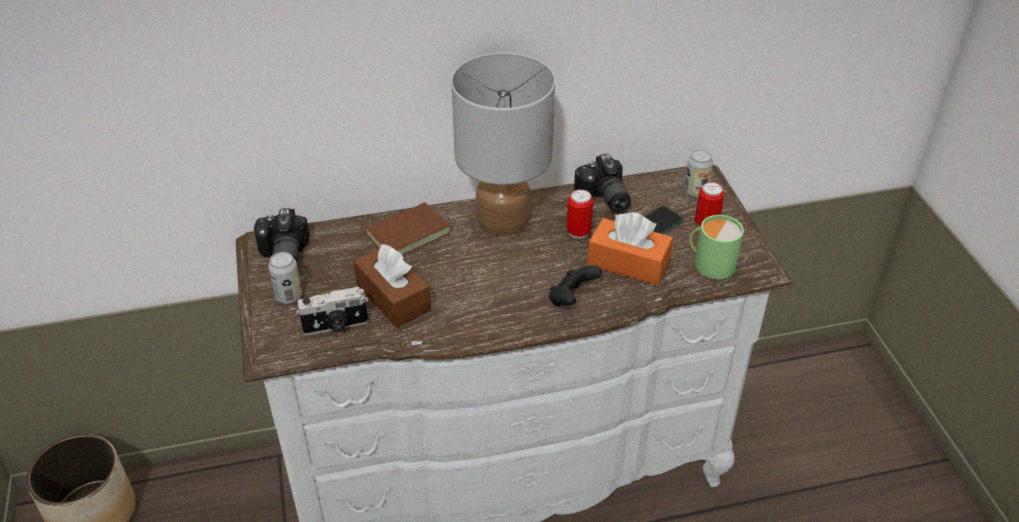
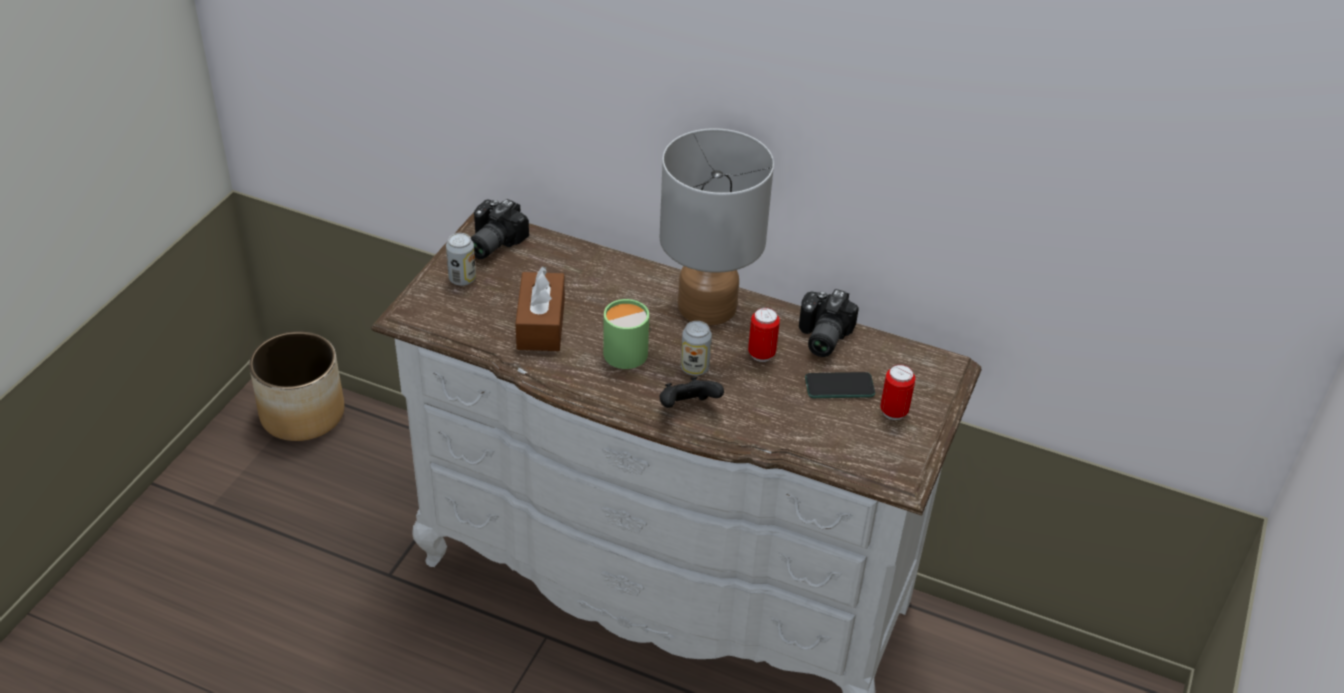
camera: 35 degrees right, 0 degrees up
(335, 326) = (472, 322): camera -> none
(406, 233) = (610, 276): brown book -> none
(628, 263) = (775, 405): orange tissue box -> none
(695, 191) = (921, 376): can -> can (694, 368)
(710, 263) = (854, 447): green mug -> green mug (624, 350)

